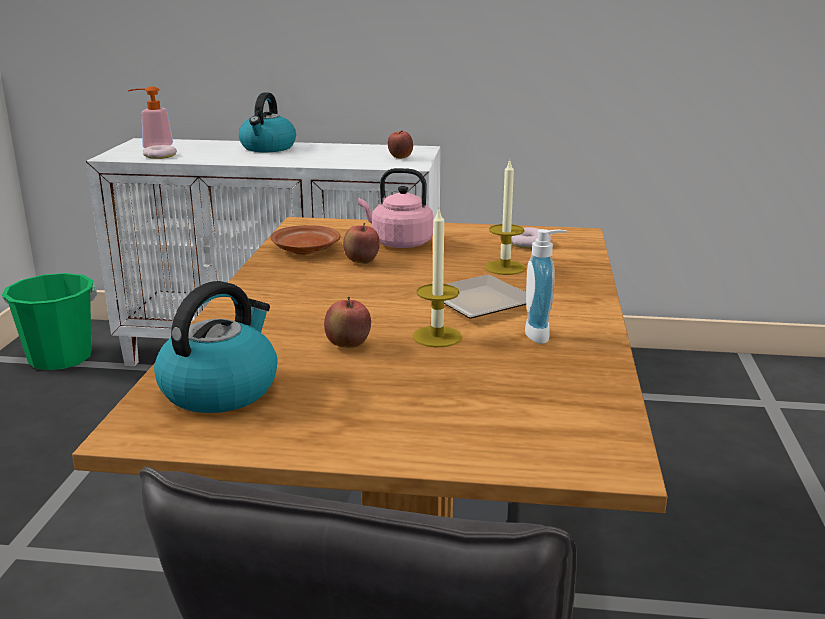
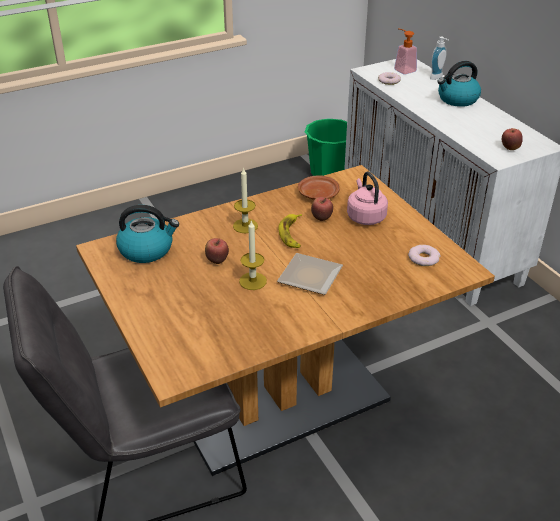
camera: 55 degrees right, 15 degrees up
(366, 285) = (292, 234): none -> banana
(505, 267) = (371, 265): candle -> candle (245, 226)
(542, 334) = (289, 312): soap dispenser -> soap dispenser (437, 77)

